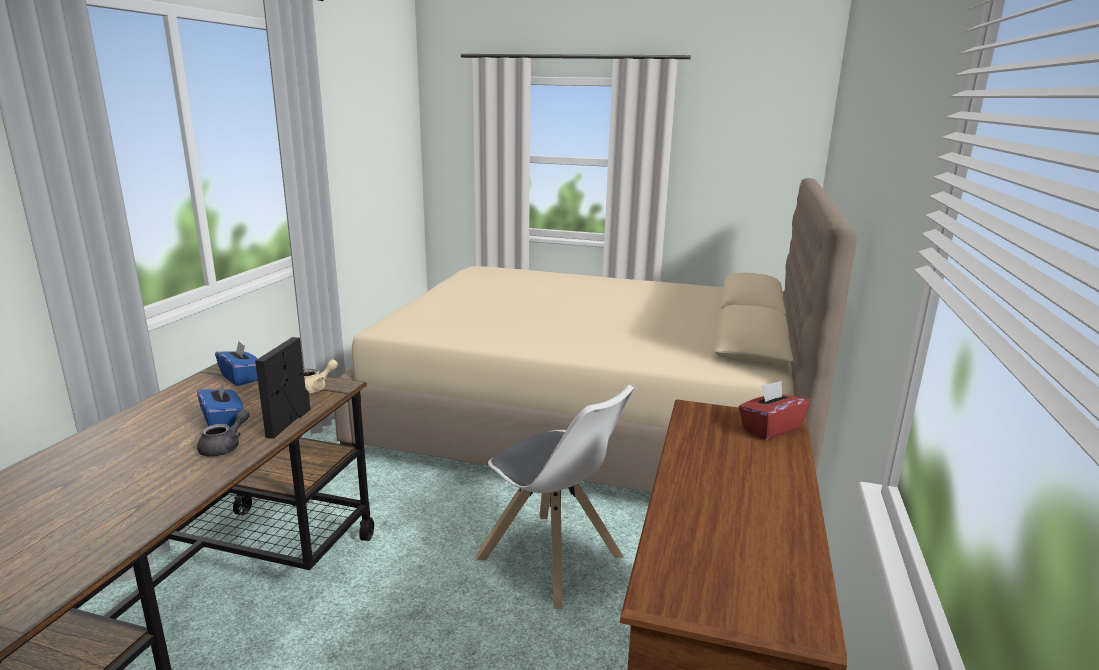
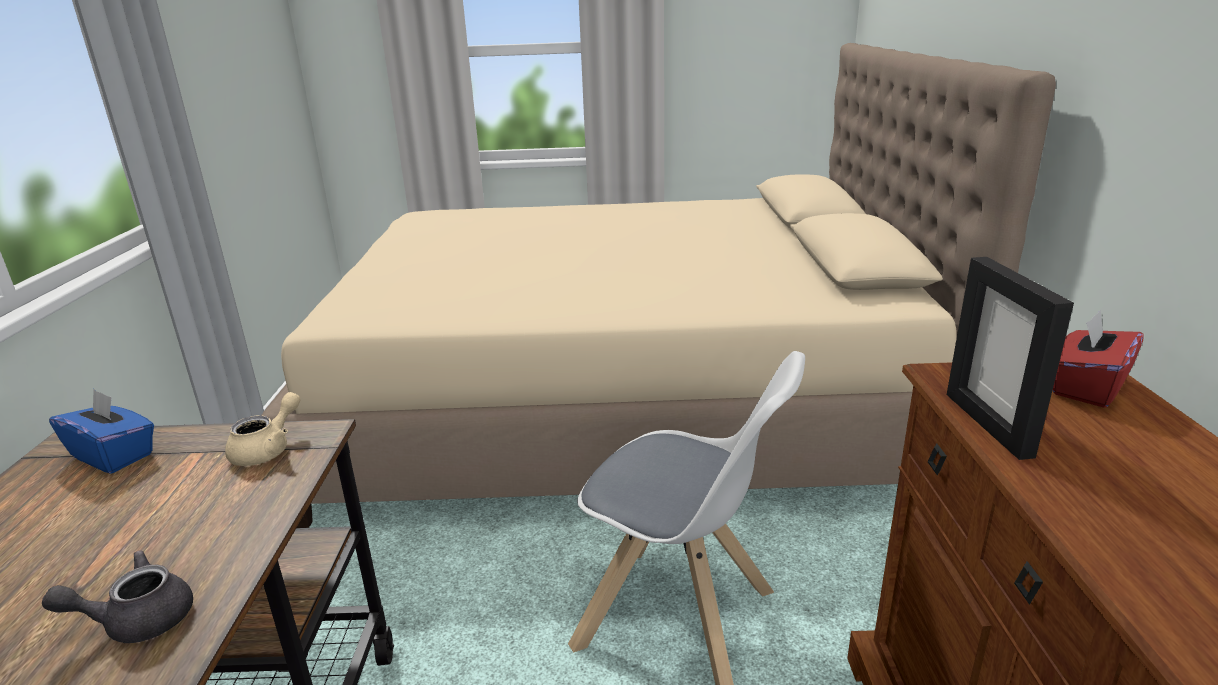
camera: 15 degrees left, 5 degrees up
(223, 421) = (111, 559): blue tissue box -> none
(225, 447) = (138, 620): grey teapot -> grey teapot turned 120 degrees counterclockwise
(289, 423) = (250, 532): picture frame -> picture frame (990, 423)

